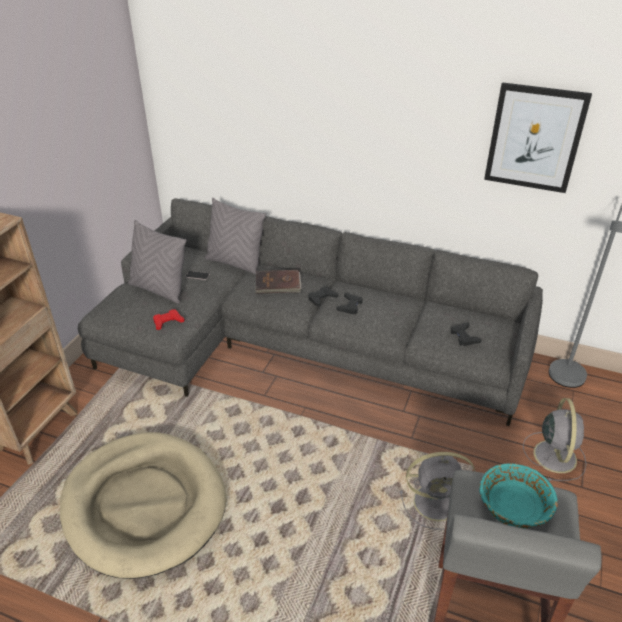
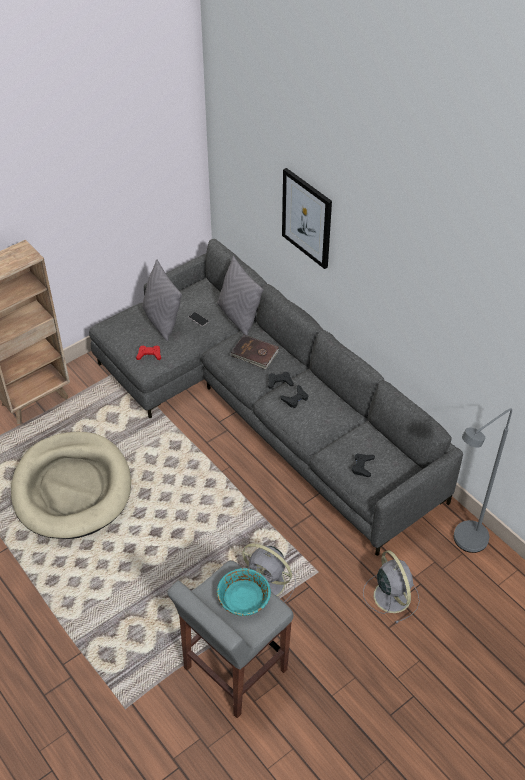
camera: 30 degrees right, 10 degrees up
(535, 138) = (461, 325): picture -> picture (307, 218)
(554, 455) = (391, 595): grey fan -> grey fan turned 60 degrees counterclockwise

